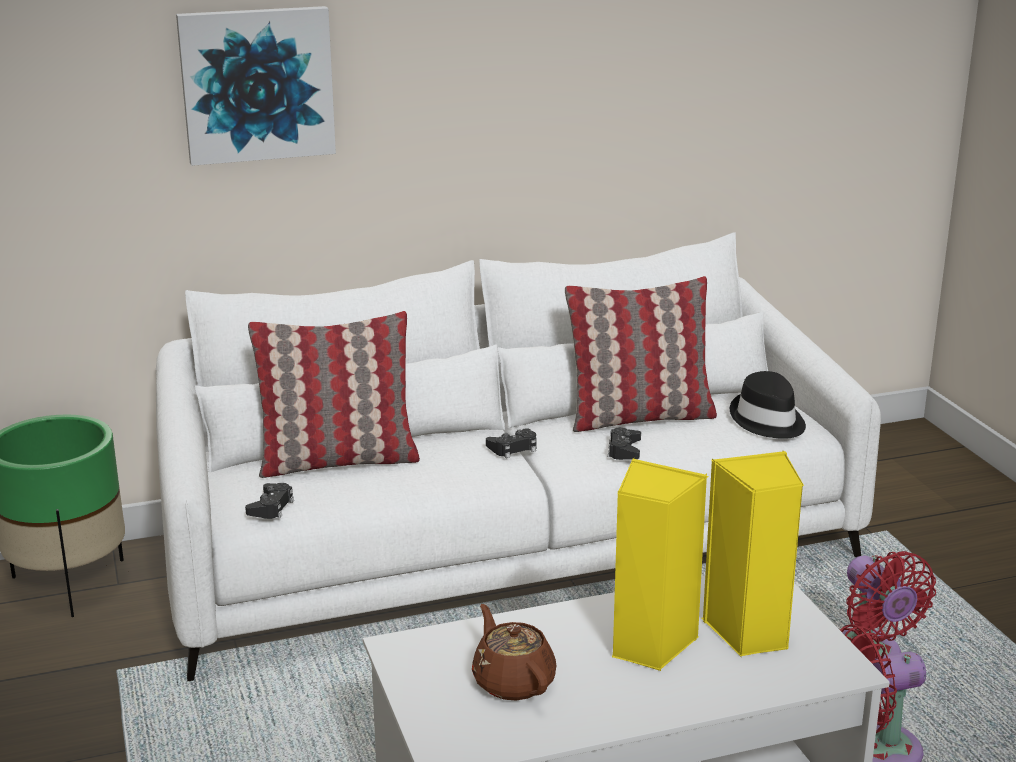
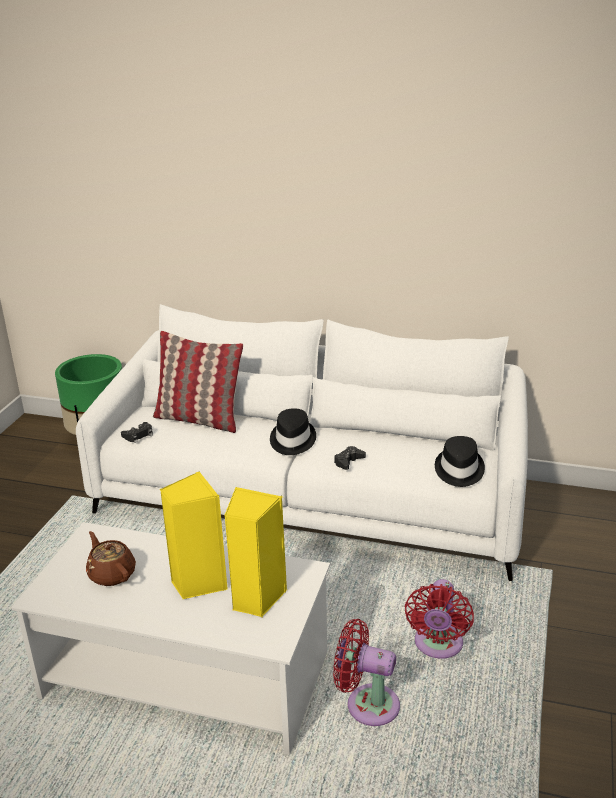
camera: 35 degrees right, 5 degrees up
(257, 84) = (209, 193): picture -> none
(513, 448) = (292, 440): black game controller -> black hat
(513, 681) = (111, 574): brown teapot -> brown teapot turned 45 degrees counterclockwise
(639, 417) = (385, 443): pillow -> none

